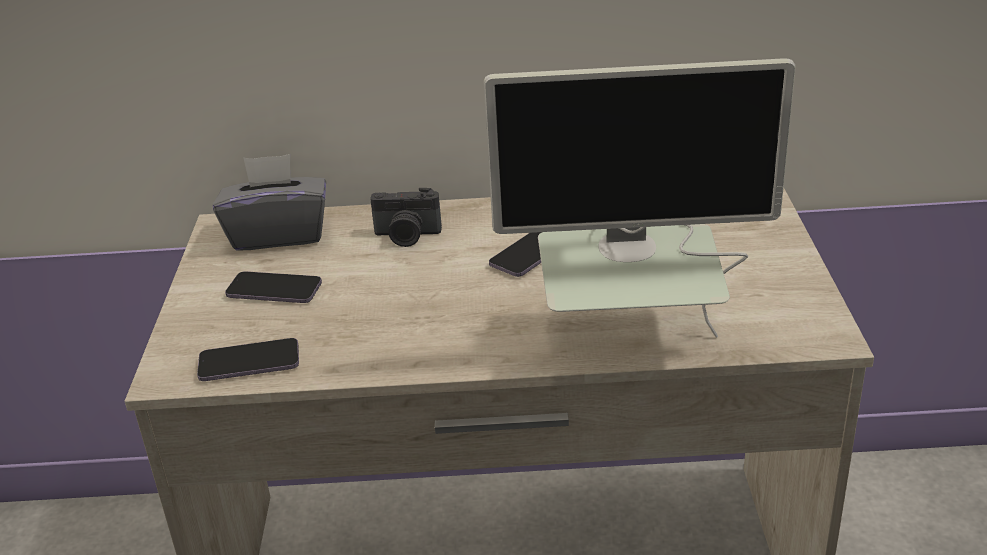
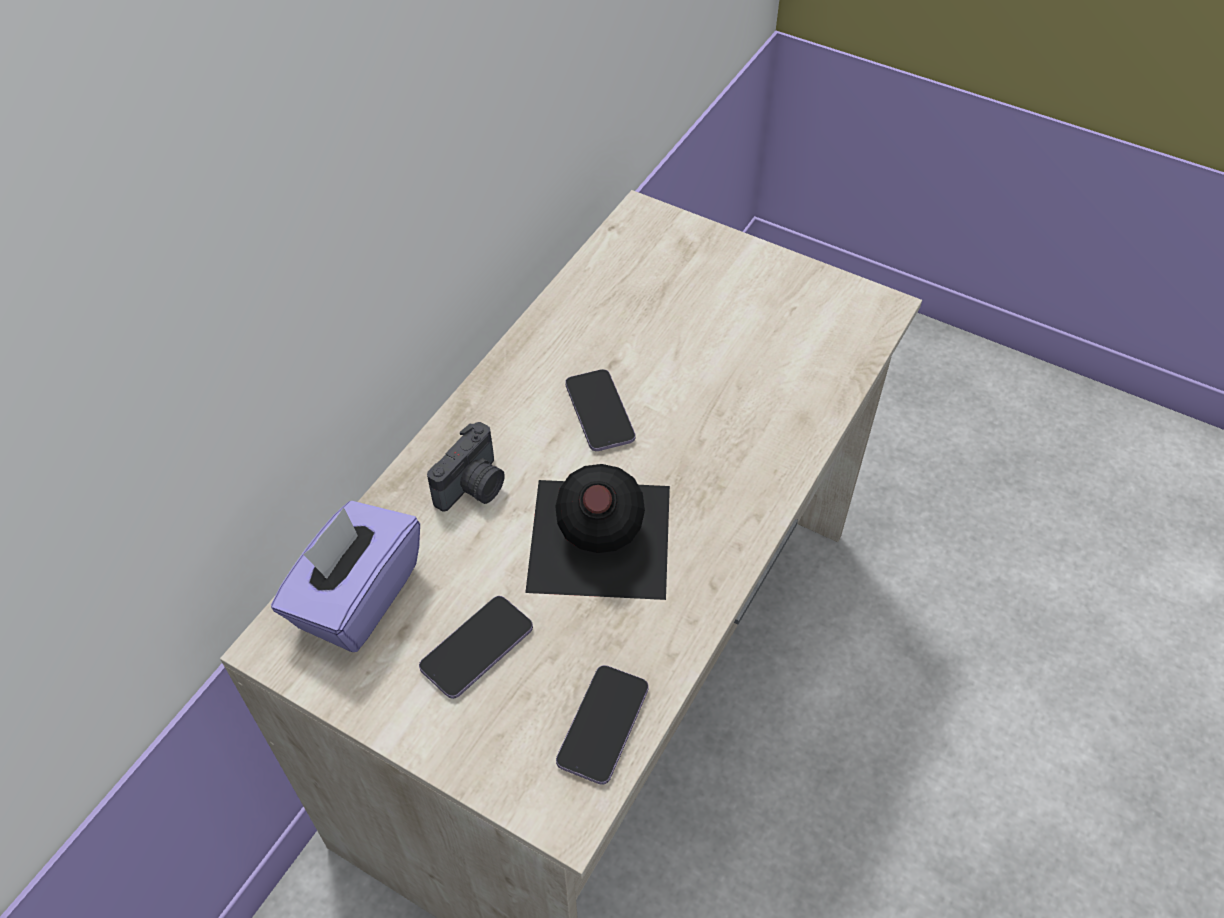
camera: 60 degrees left, 20 degrees up
(278, 234) = (356, 597): grey tissue box -> purple tissue box
(410, 298) = (597, 539): none -> black bottle
(631, 341) = (797, 420): monitor -> none

